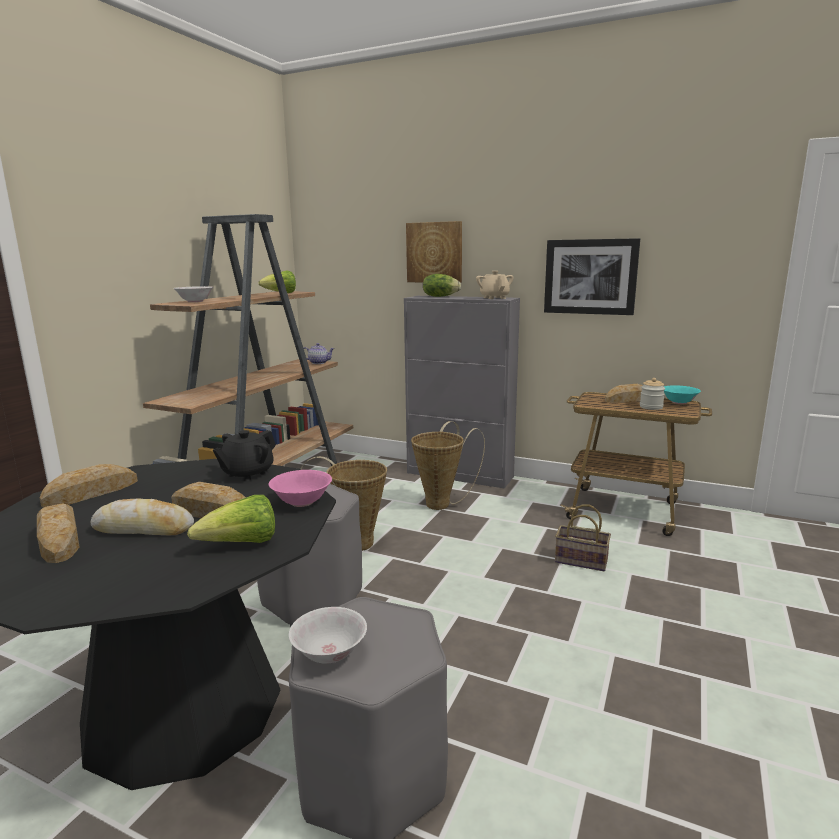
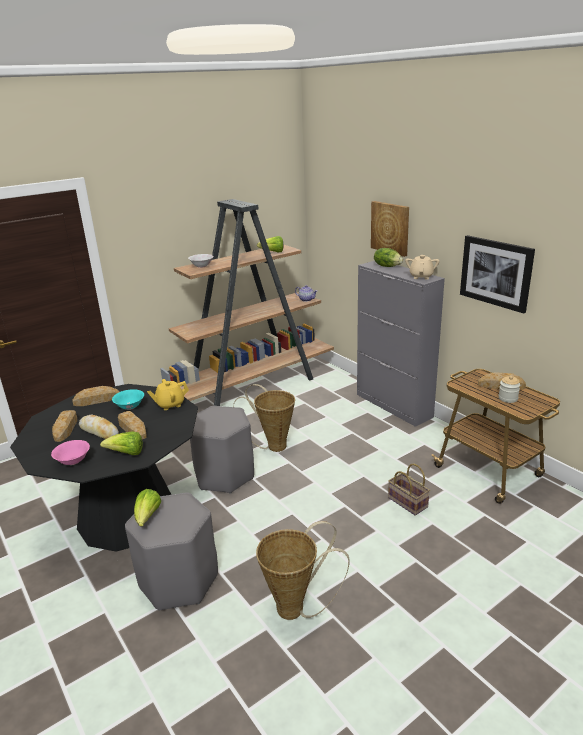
camera: 30 degrees right, 10 degrees up
(247, 474) = (170, 404): black teapot -> yellow teapot
(301, 502) = (175, 433): pink bowl -> pink bowl (73, 461)
(329, 653) = (148, 517): white bowl -> lettuce
(442, 503) = (357, 428): basket -> basket (297, 608)
(679, 402) = (540, 398): turquoise bowl -> turquoise bowl (130, 406)

